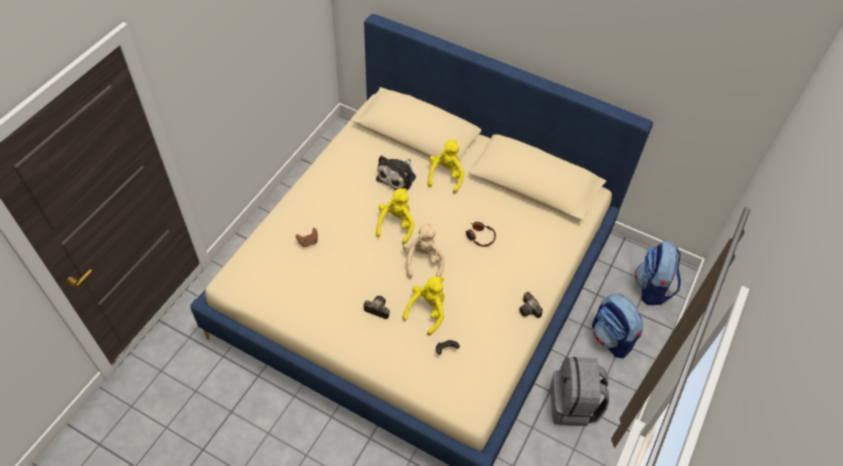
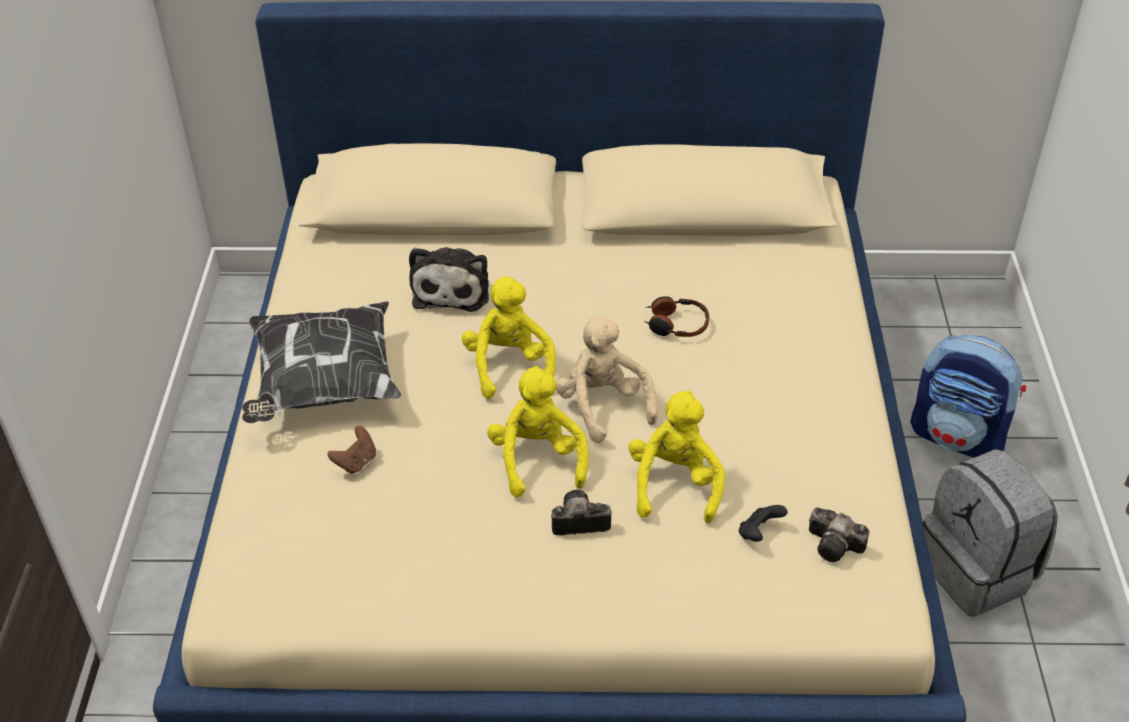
camera: 25 degrees left, 10 degrees down
(318, 201) = (323, 385): none -> pillow
(446, 176) = (541, 255): yellow plush toy -> yellow plush toy (538, 459)
(529, 310) = (852, 404): camera -> camera (836, 546)
(652, 288) = (961, 333): backpack -> none

